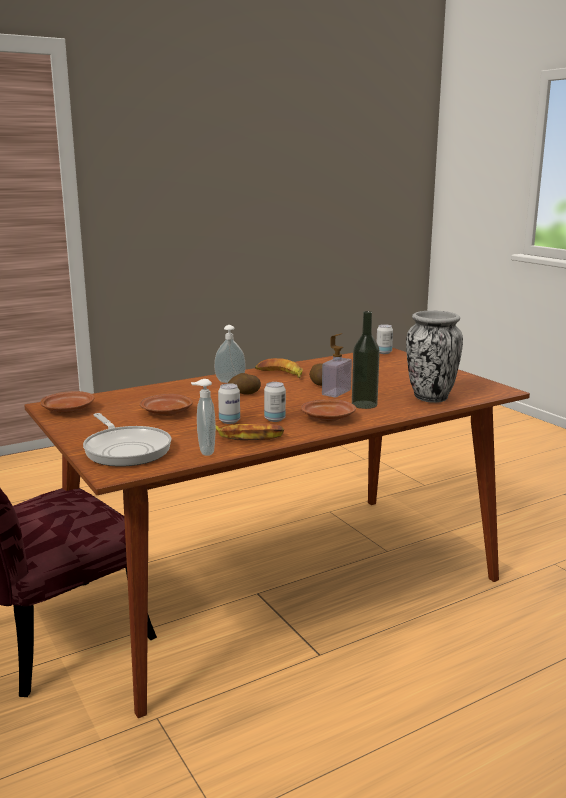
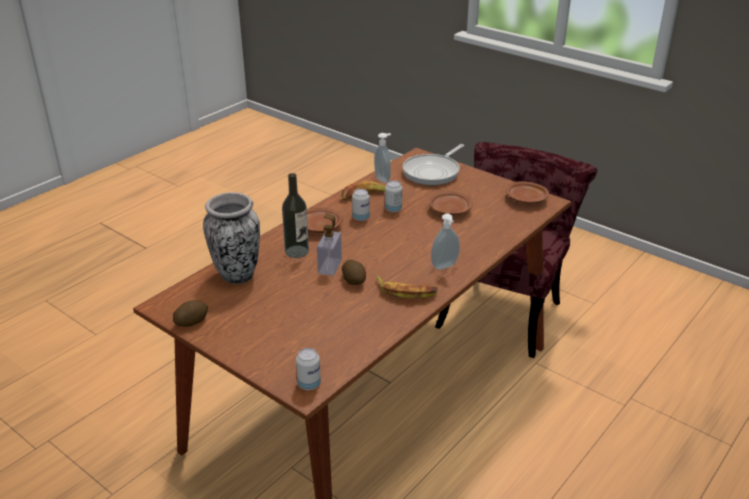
camera: 160 degrees right, 15 degrees up
(126, 449) = (433, 172): frying pan -> frying pan turned 90 degrees counterclockwise
(244, 394) = (413, 247): potato -> potato (191, 321)

